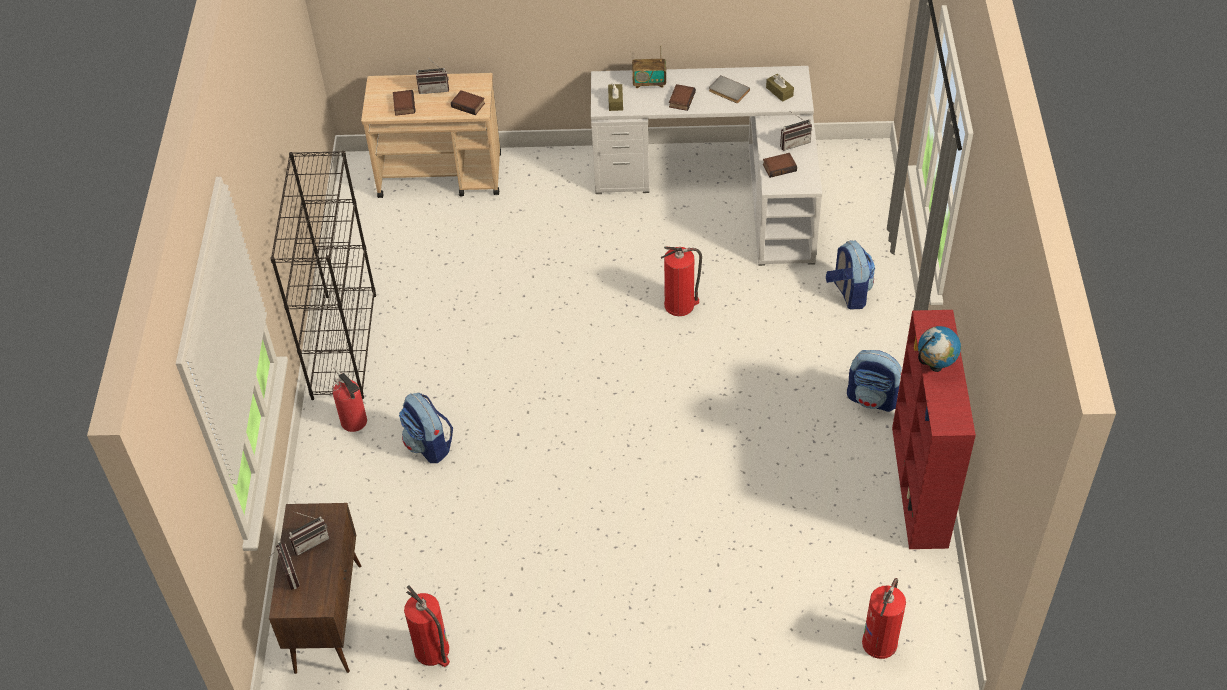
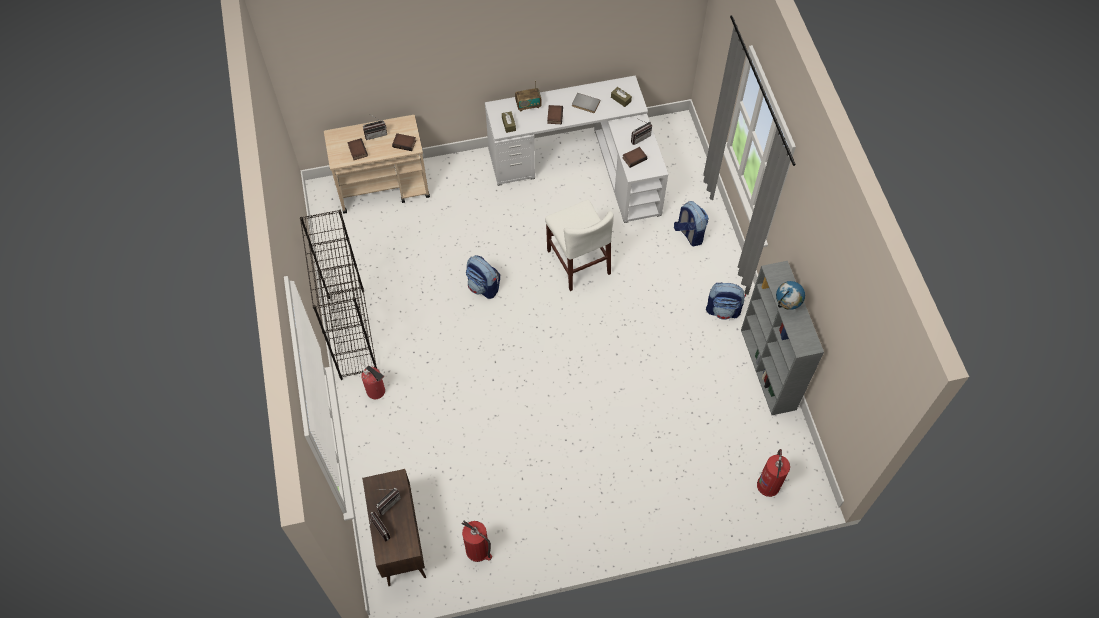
camera: 15 degrees left, 10 degrees up
(429, 445) = (433, 399): backpack -> backpack (483, 287)
(680, 305) = (578, 262): fire extinguisher -> white chair
(920, 488) = (768, 370): red bookcase -> grey bookcase

